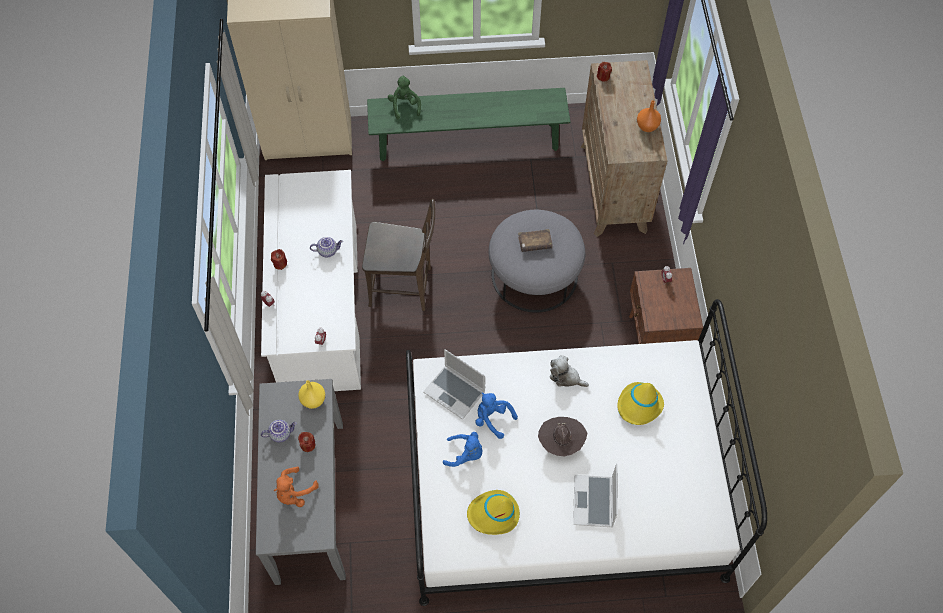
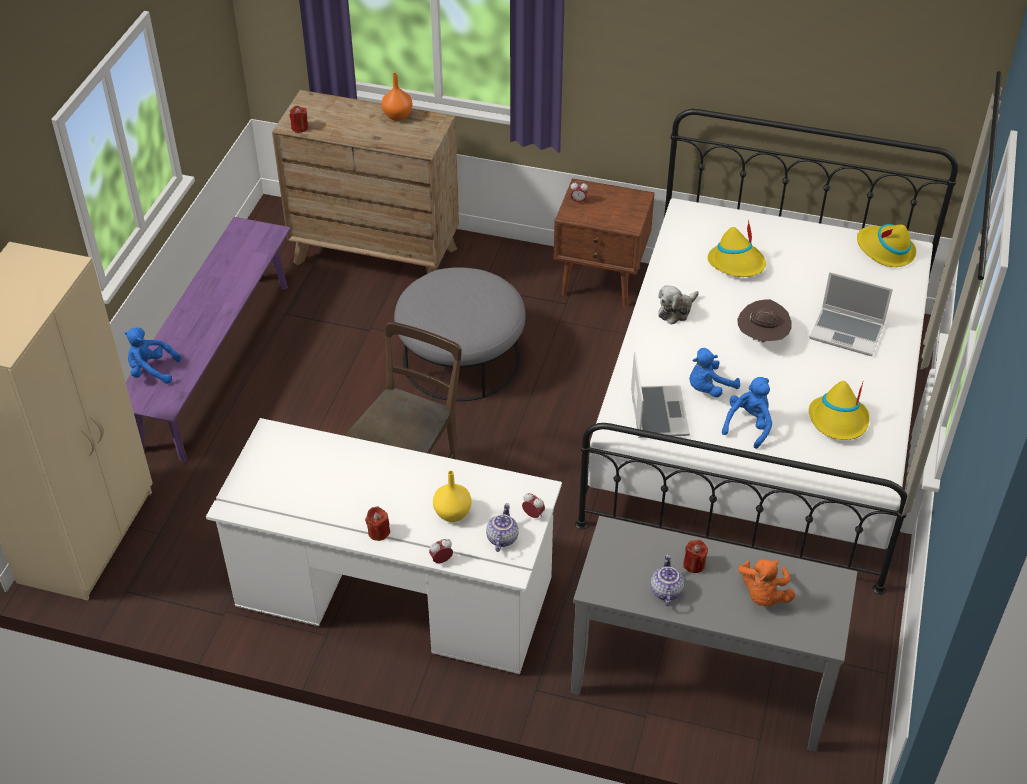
camera: 70 degrees left, 15 degrees down
(294, 493) = (763, 595): orange plush toy -> orange plush toy turned 45 degrees clockwise
(313, 401) = (626, 543): yellow vase -> yellow vase (453, 514)
(327, 250) = (385, 474): teapot -> teapot (501, 538)
(404, 106) = (151, 371): green plush toy -> blue plush toy
(455, 392) = (657, 412): laptop -> laptop turned 60 degrees counterclockwise
(468, 141) = (216, 364): green bench -> purple bench
(535, 243) = (457, 303): brown book -> none
(709, 512) = (885, 250): none -> yellow hat

